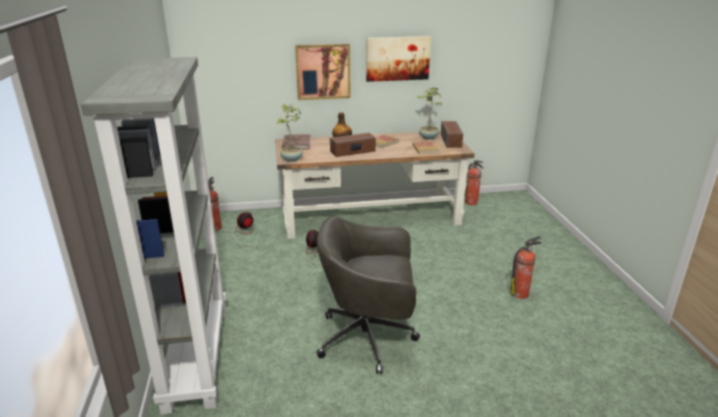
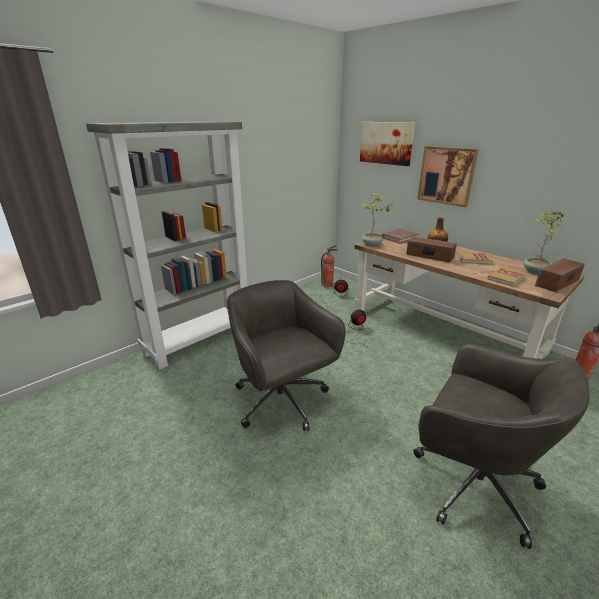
camera: 55 degrees right, 0 degrees up
(397, 58) = (531, 172): picture -> picture (386, 143)
(521, 293) = (471, 482): fire extinguisher -> grey office chair

